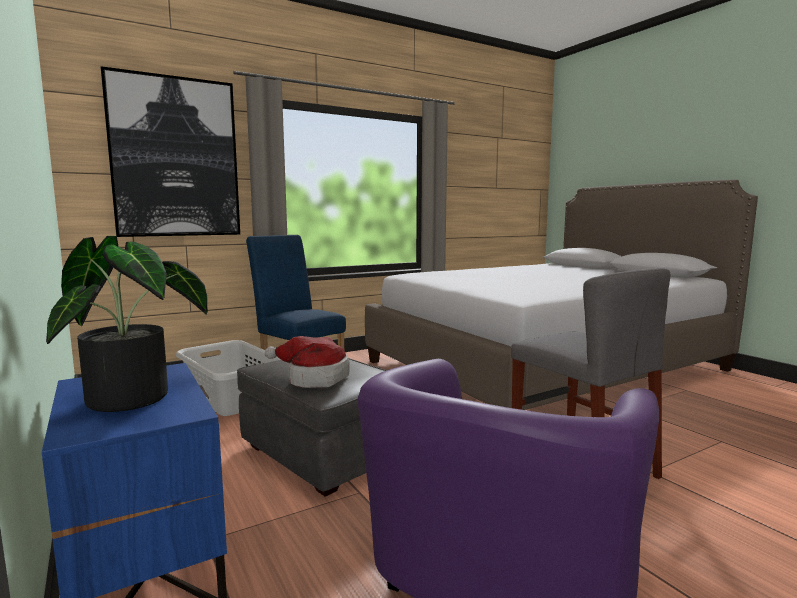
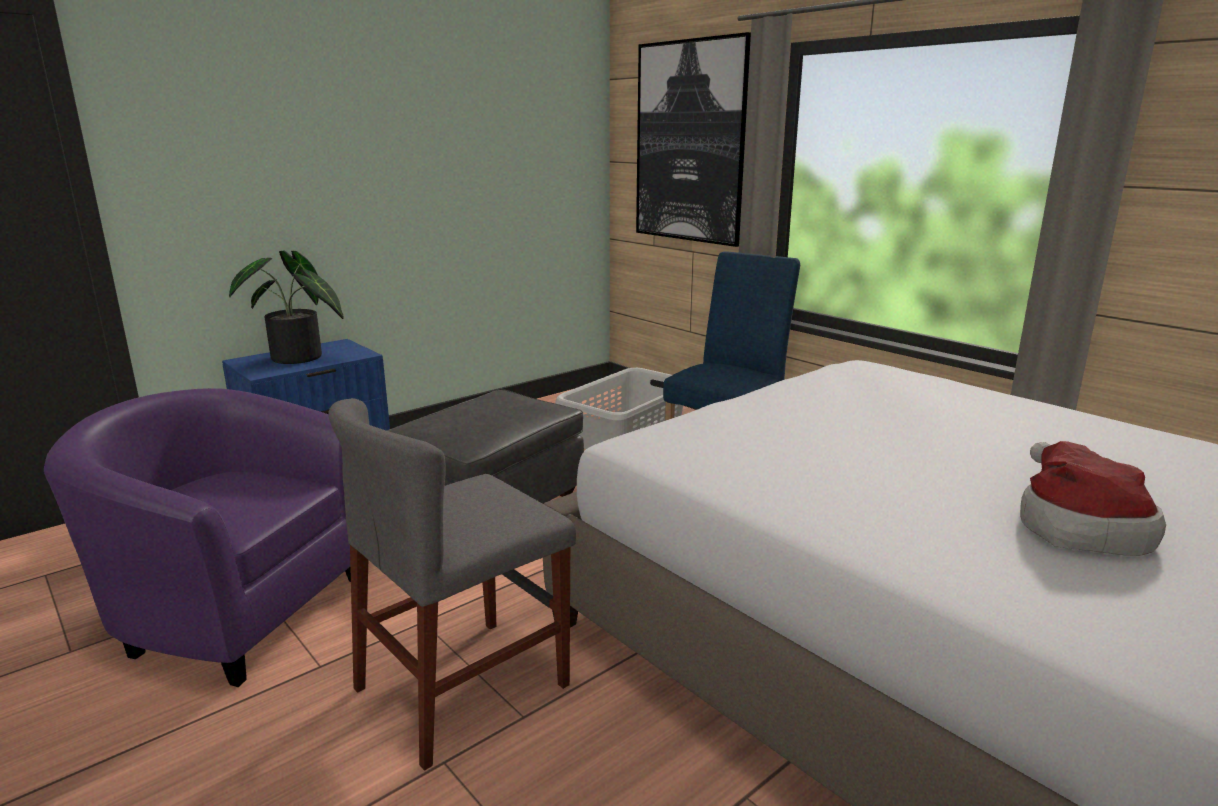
camera: 80 degrees right, 10 degrees up
(314, 378) = (448, 415): hat -> hat (1077, 527)

